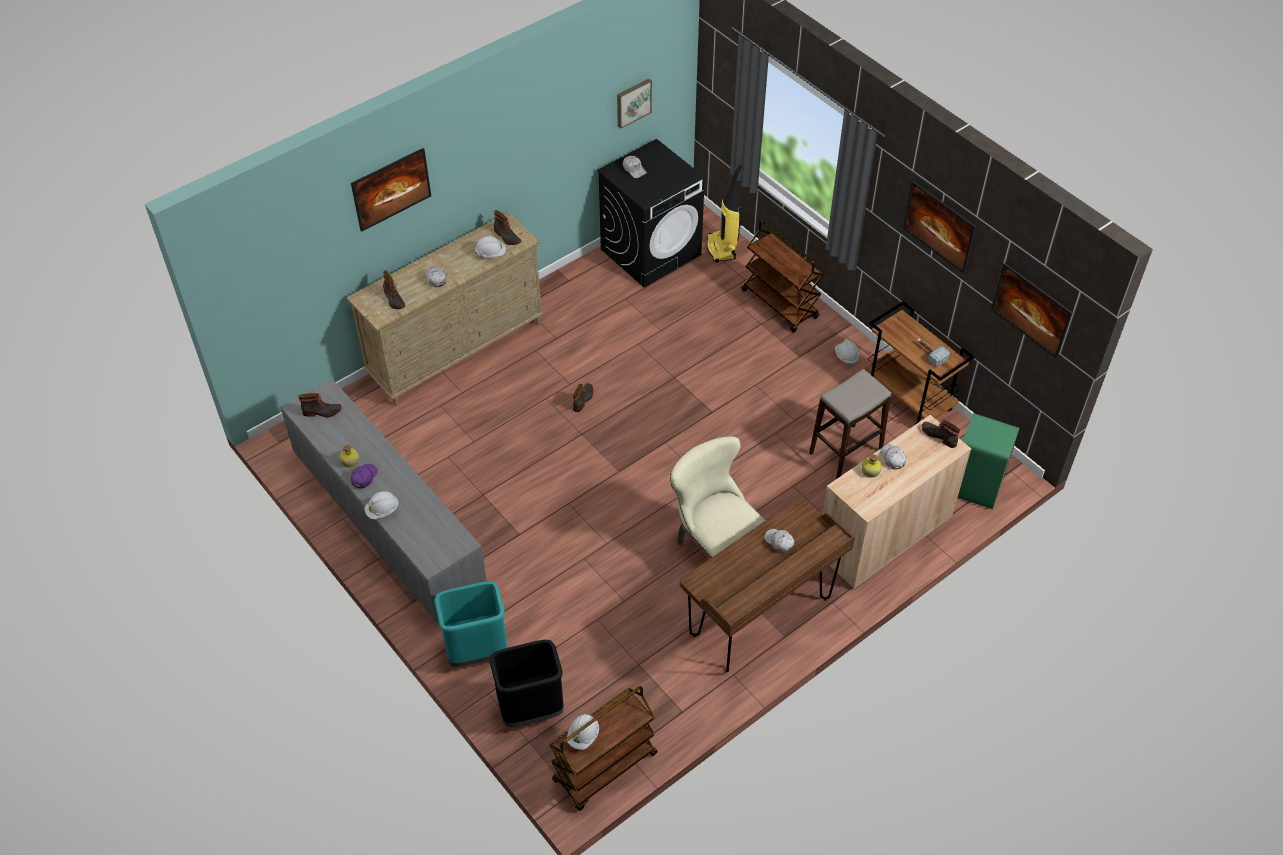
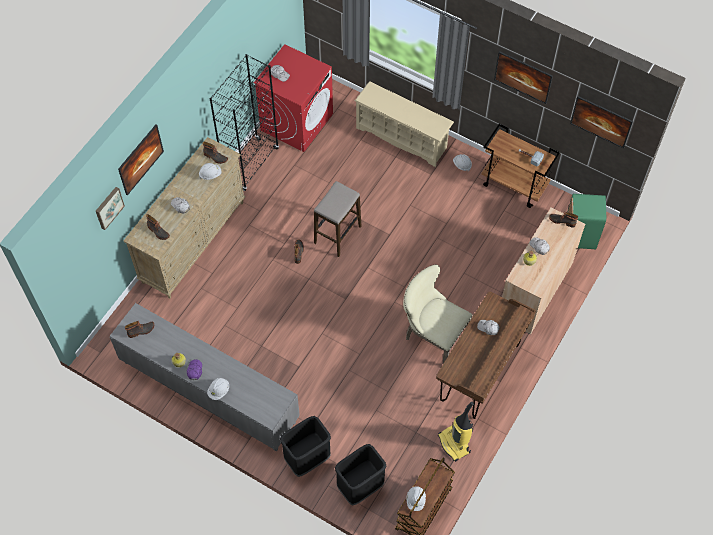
camera: 20 degrees left, 10 degrees up
(476, 651) = (307, 459): turquoise trash can -> black trash can
(571, 283) = (251, 164): none -> black bookcase
(633, 102) = (269, 28): picture -> picture (108, 207)
(651, 251) = (297, 121): black washing machine -> red washing machine
(722, 248) = (345, 104): vacuum cleaner -> vacuum cleaner (454, 444)
(780, 304) = (402, 137): brown cart -> beige shoe rack
(845, 452) = (488, 237): stool -> stool (337, 235)

